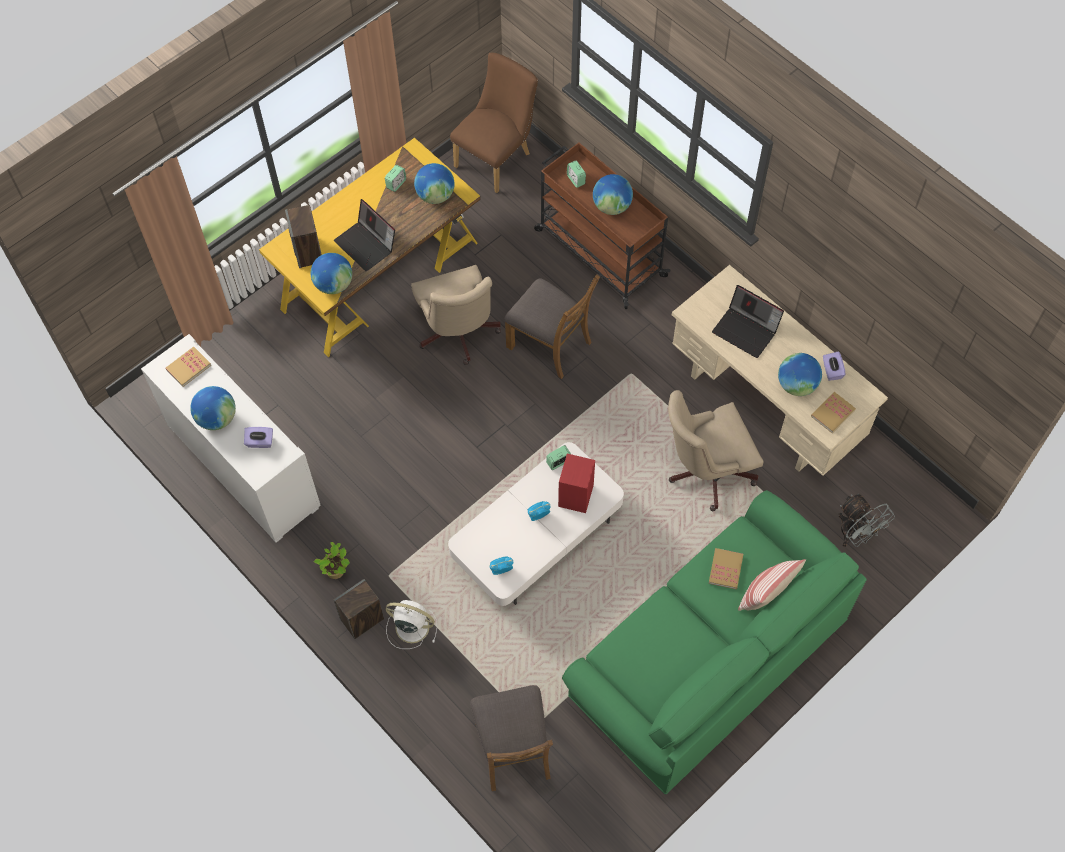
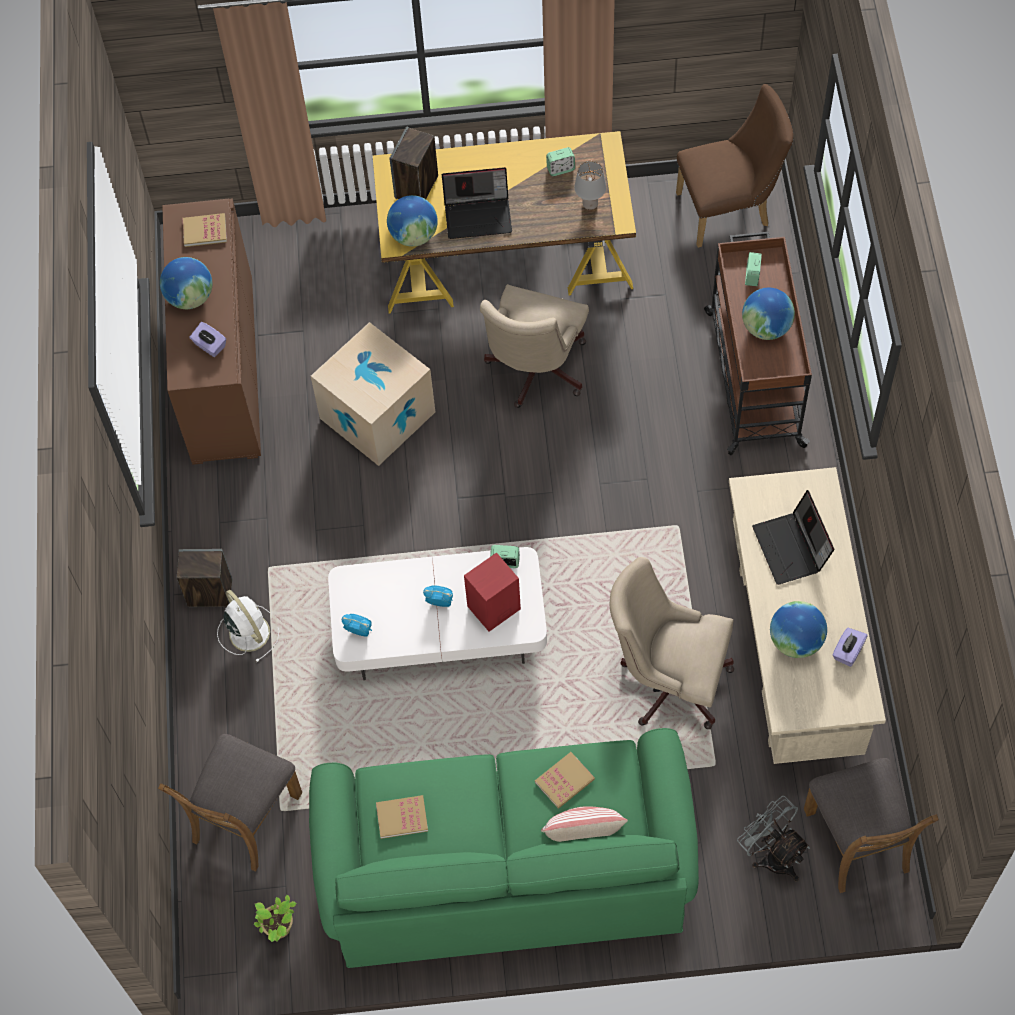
camera: 40 degrees right, 0 degrees up
(243, 466) = (223, 370): white cabinet -> brown cabinet
(337, 571) = (224, 530): potted plant -> potted plant (280, 929)
(366, 245) = (479, 215): laptop -> laptop turned 90 degrees counterclockwise
(377, 428) = (377, 415): none -> cardboard box
(435, 195) = (590, 204): globe -> grey table lamp
(550, 344) = (620, 441): brown chair -> brown chair (858, 840)
(832, 413) = (808, 696): book -> book (402, 817)
(855, 535) = (772, 854): grey fan -> grey fan turned 135 degrees clockwise

